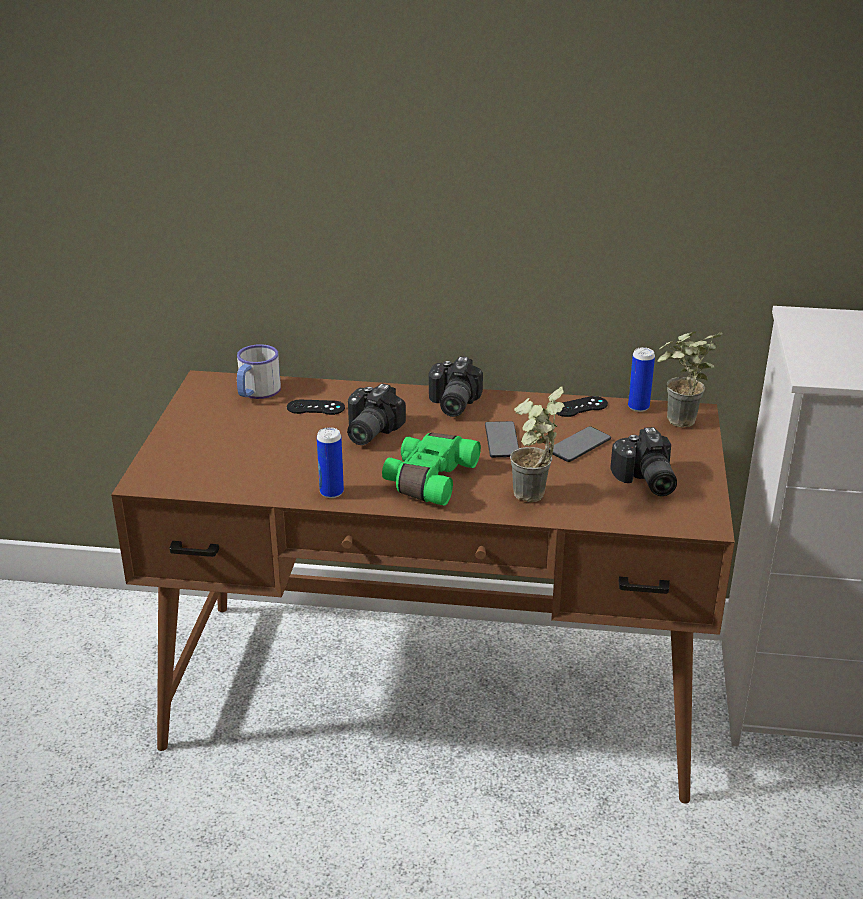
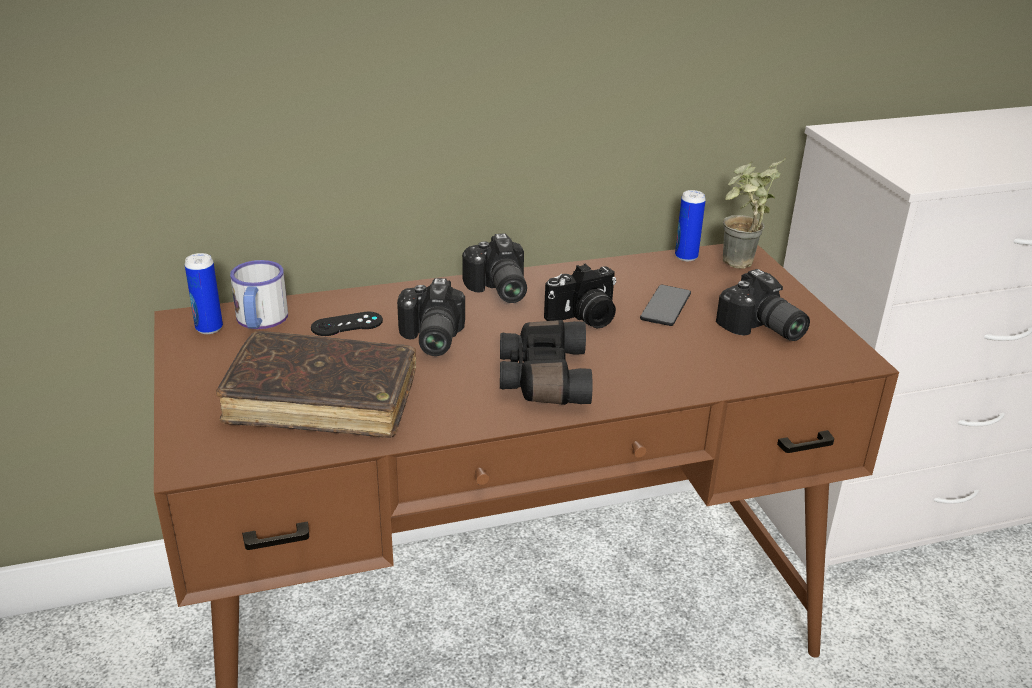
camera: 25 degrees left, 0 degrees up
(258, 459) = (322, 399): none -> brown book
(331, 492) = (444, 420): can -> can (209, 328)
(428, 479) = (542, 378): green binoculars -> black binoculars
(502, 441) = (584, 318): phone -> camera
(533, 500) = (672, 375): potted plant -> none
(580, 407) = (631, 267): black game controller -> none

